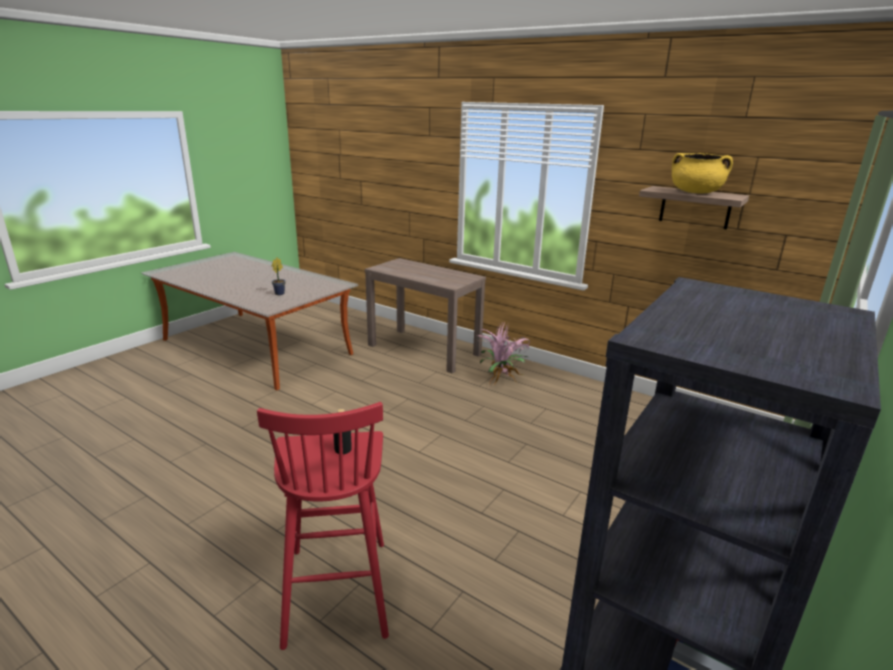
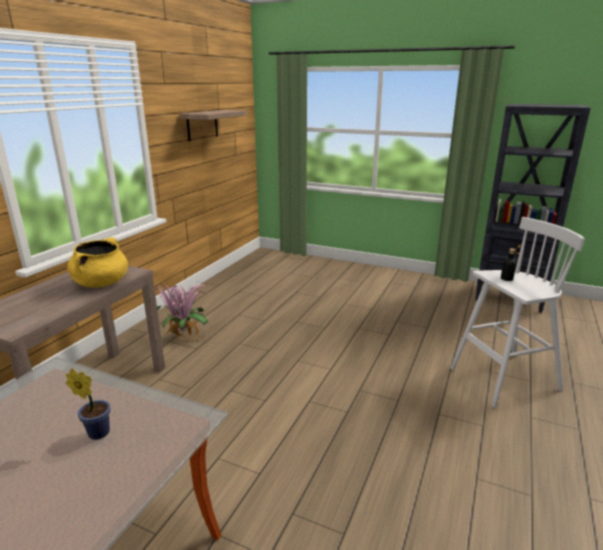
camera: 100 degrees left, 0 degrees up
(337, 589) = (502, 379): red stool -> white stool
(695, 192) = (217, 111): yellow cooking pot -> yellow cooking pot (101, 283)

